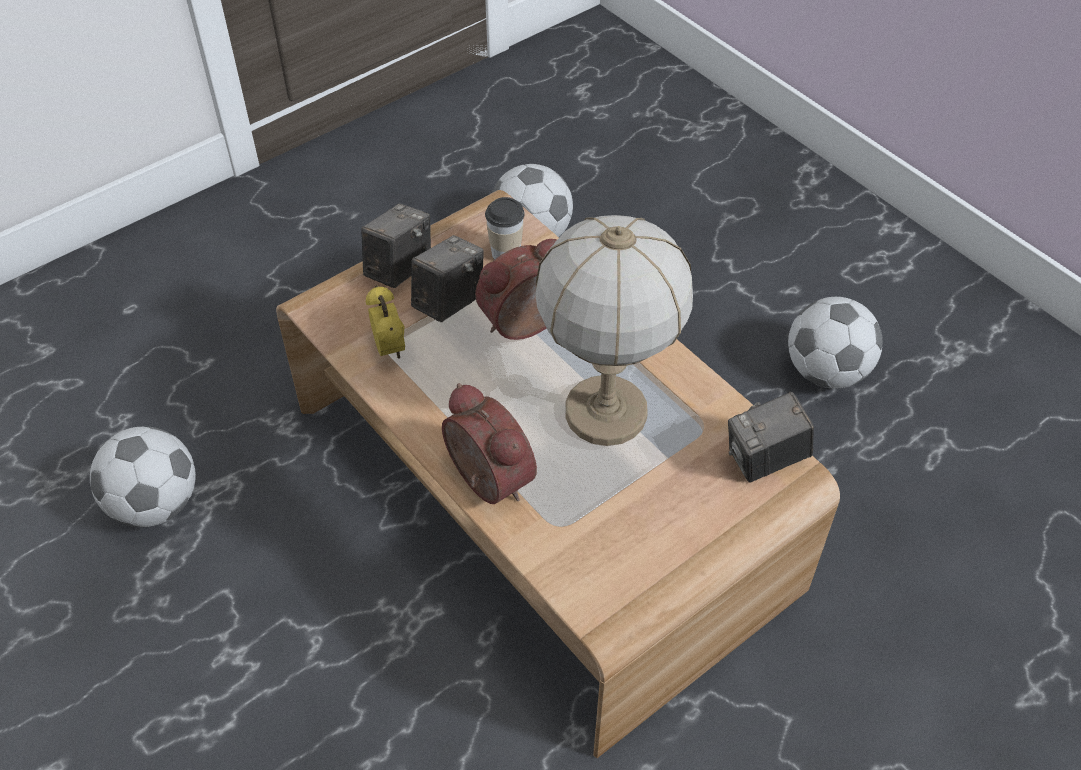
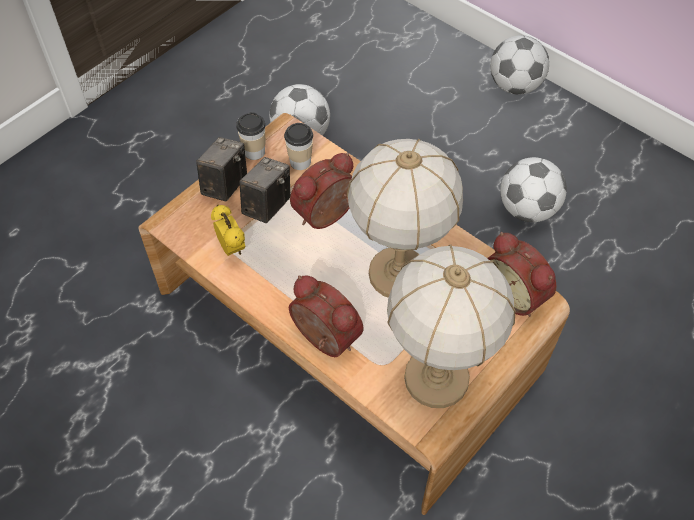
camera: 10 degrees left, 5 degrees up
(155, 504) = (67, 380): football -> football (514, 86)
(447, 233) = (254, 152): none -> cup
(628, 556) = (436, 379): none -> table lamp
(765, 460) = (516, 293): camera -> alarm clock

